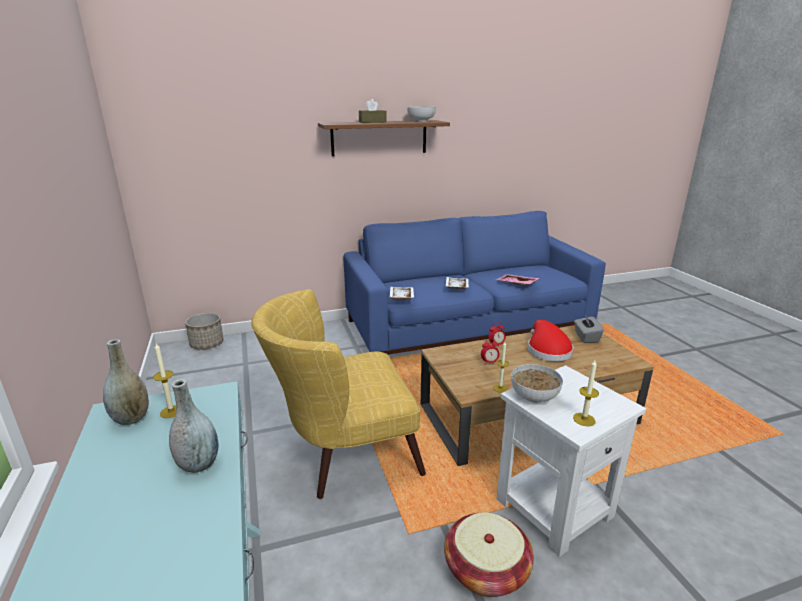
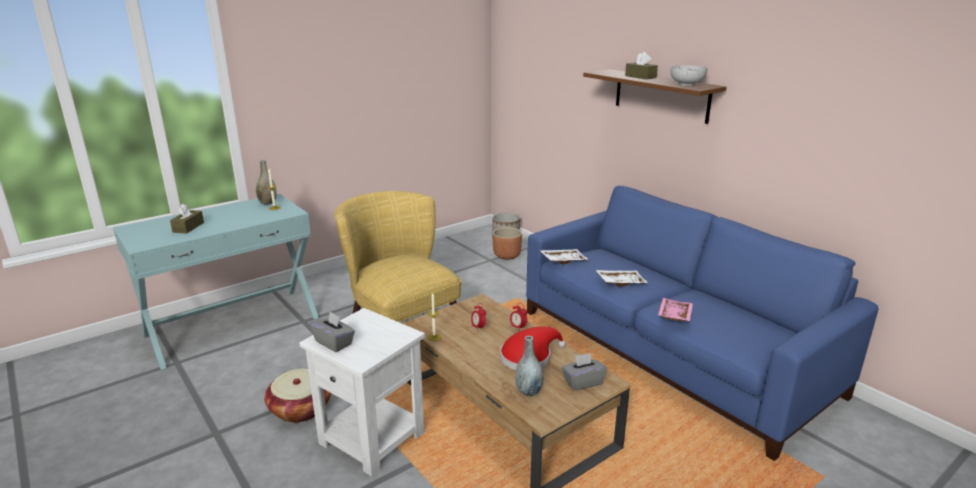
camera: 70 degrees right, 0 degrees up
(155, 532) = (188, 227): none -> brown tissue box
(198, 464) = (231, 223): grey vase -> grey vase (528, 391)
(247, 352) = (507, 256): none -> brown planter
(533, 396) = (362, 320): bowl -> none
(584, 419) = (334, 342): candle -> grey tissue box

